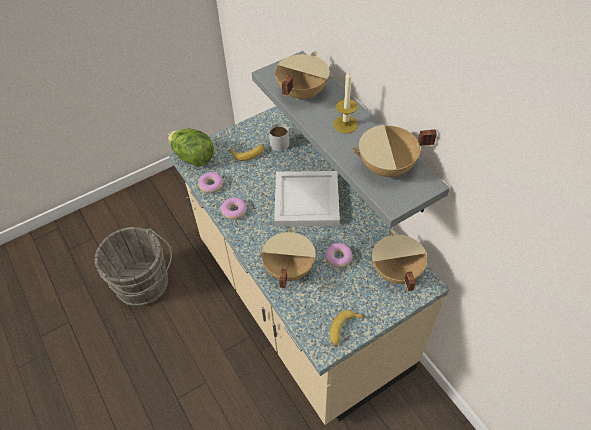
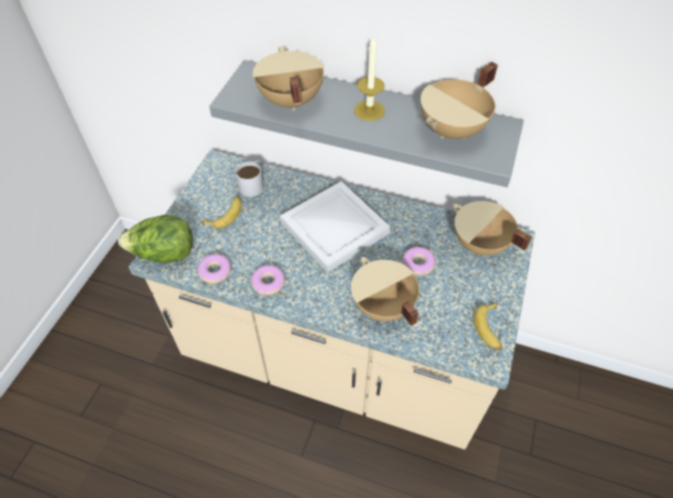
camera: 40 degrees left, 0 degrees up
(145, 285) = (151, 451): grey bucket -> none

